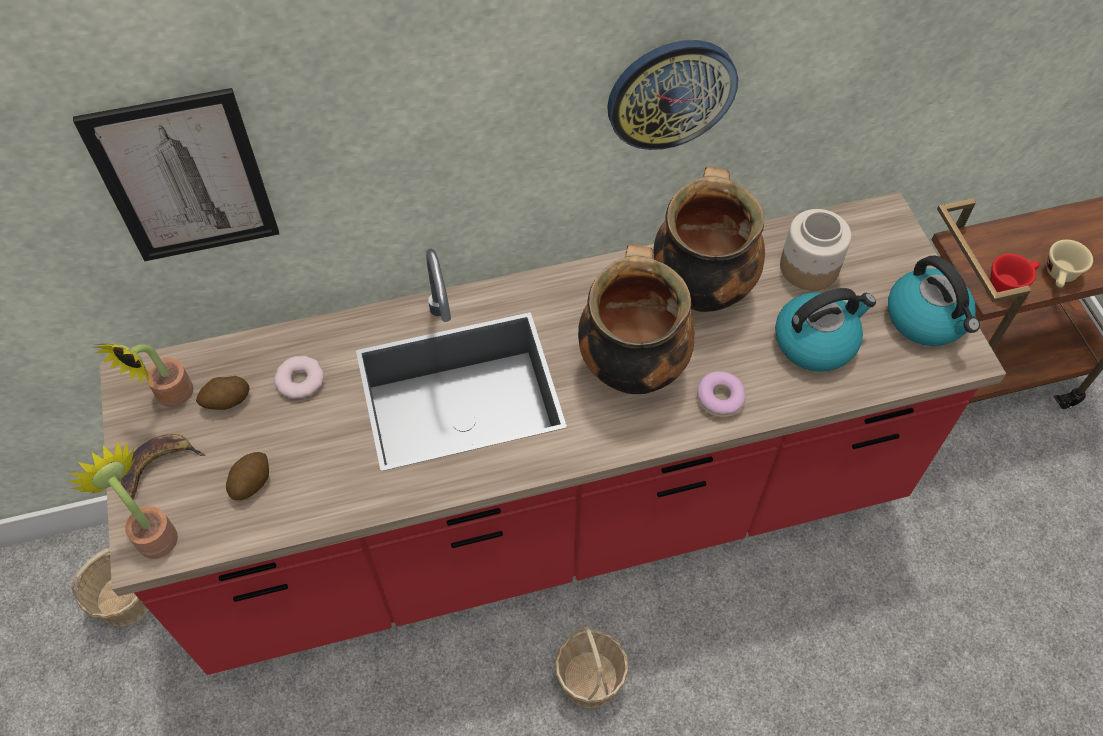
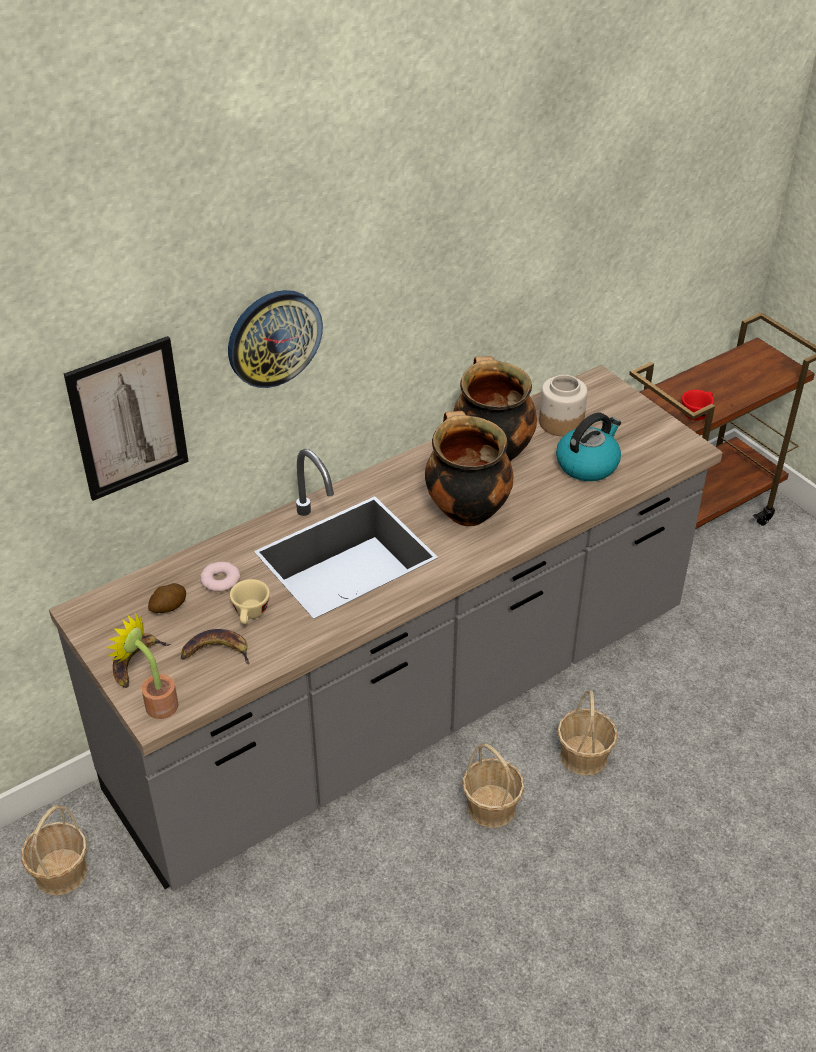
camera: 20 degrees left, 15 degrees down
(169, 397) = (120, 617): potted plant -> none
(251, 482) = (217, 651): potato -> banana
(551, 517) = (408, 704): red counter -> grey counter
(671, 93) = (443, 304): wall clock -> wall clock (274, 338)
(720, 398) = (538, 513): donut -> none
(721, 649) = (584, 755): none -> basket
(927, 319) = (656, 434): kettle -> none
(1060, 276) = (729, 400): beige cup -> beige cup (251, 615)

